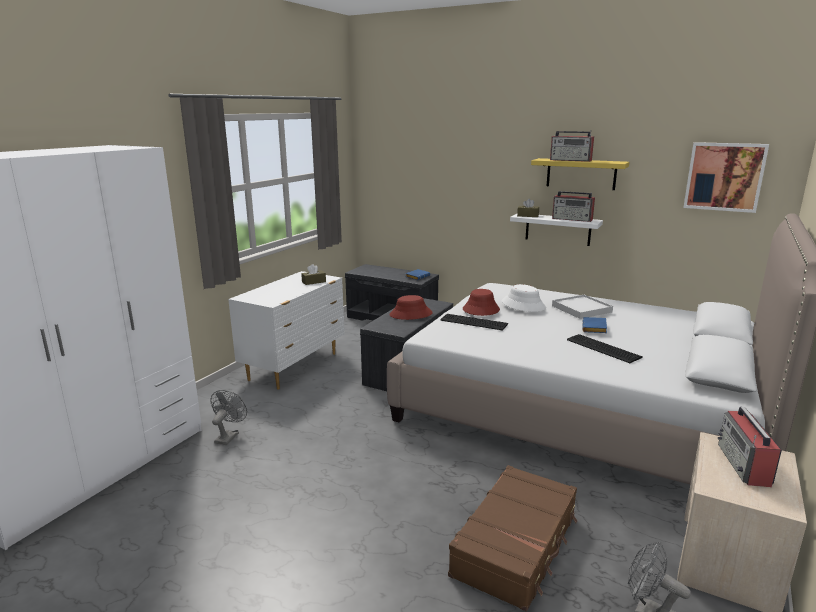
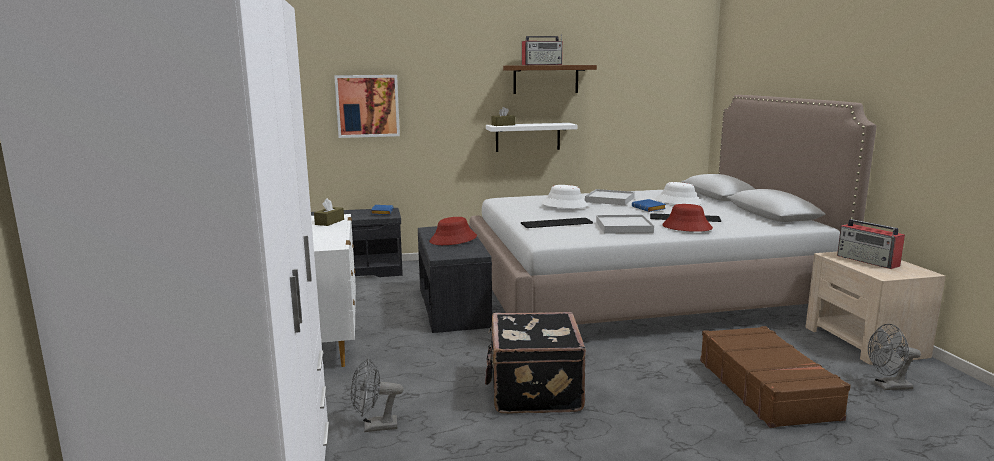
camera: 40 degrees left, 5 degrees down
(228, 436) = (374, 427): grey fan -> grey fan turned 75 degrees counterclockwise
(345, 456) = (533, 390): none -> black suitcase
(480, 309) = (537, 215): red hat -> red hat (686, 227)
(519, 342) = (624, 227): none -> white tray
(572, 219) = (547, 124): radio -> none
(581, 174) = (545, 79): yellow shelf -> brown shelf
(649, 328) = (678, 202): none -> white hat
(724, 177) = (662, 74): picture -> picture (367, 106)

